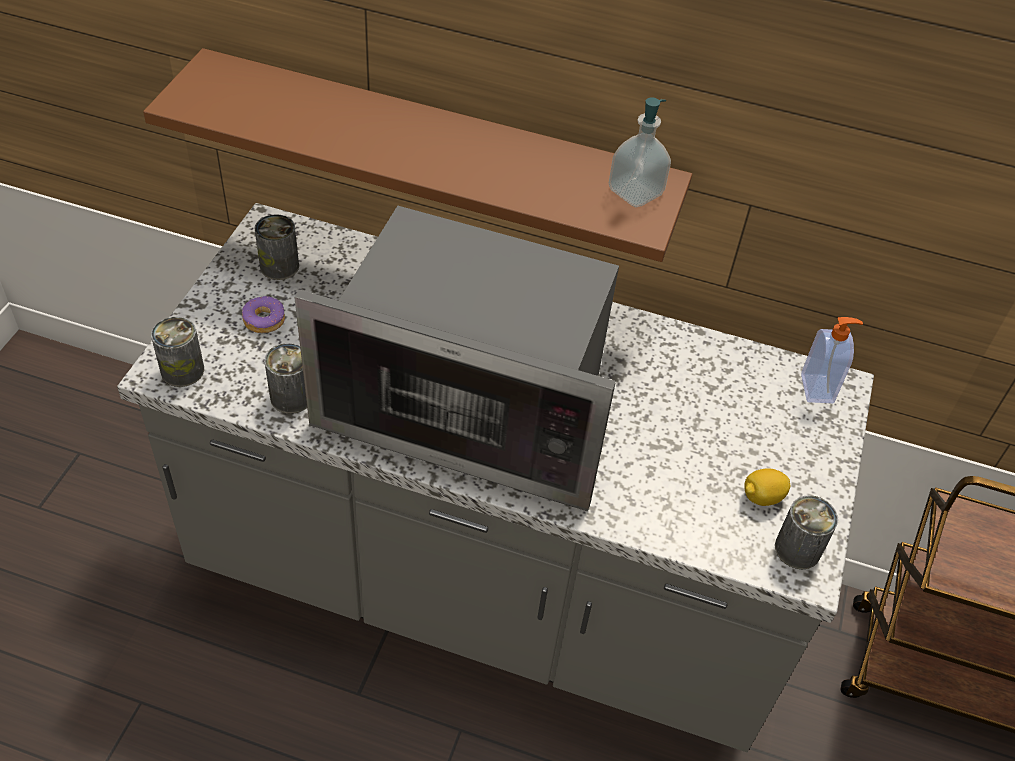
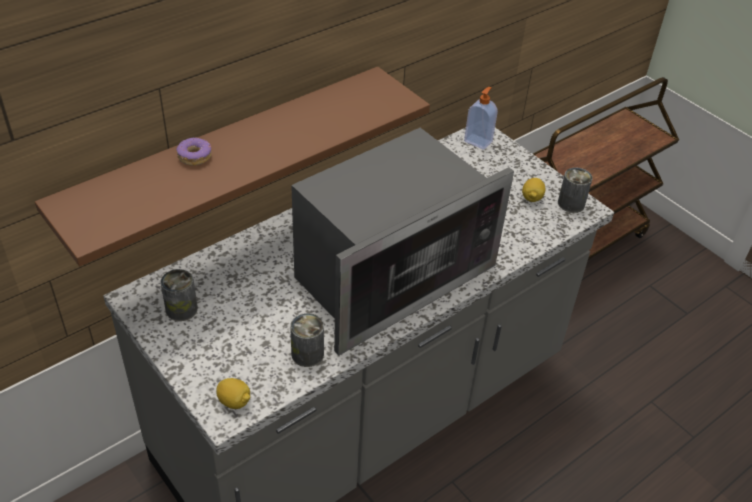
camera: 55 degrees left, 5 degrees down
(182, 370) = (234, 401): can -> lemon
(264, 320) = (226, 338): donut -> donut (194, 156)
(635, 192) = (375, 91): soap dispenser -> none

